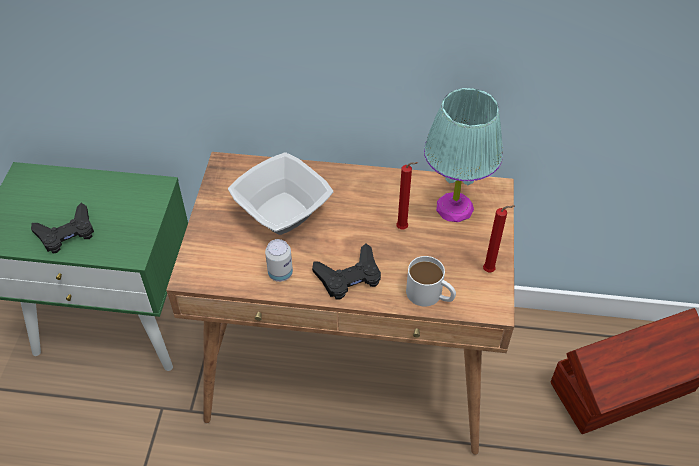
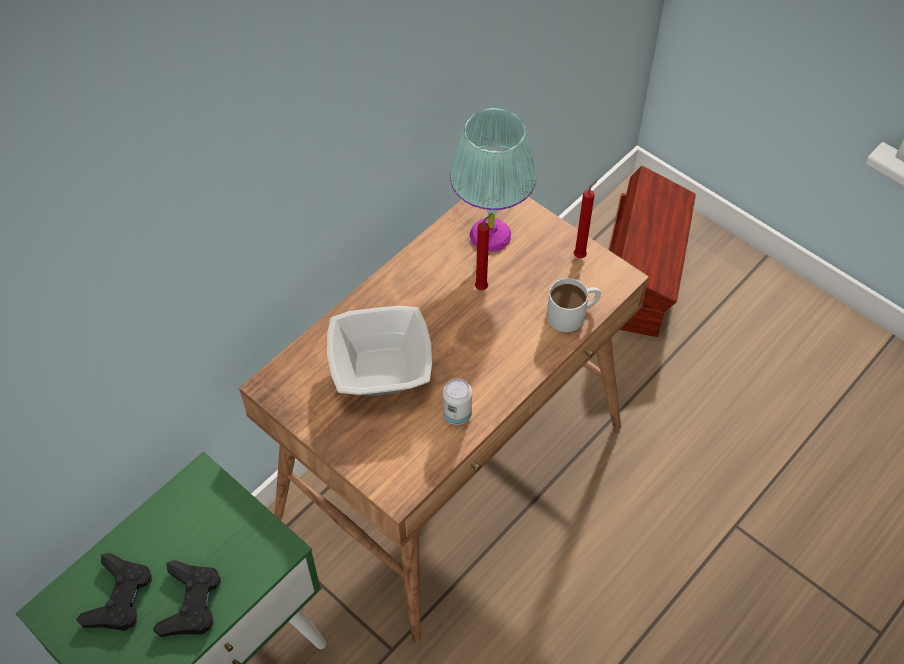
camera: 55 degrees left, 5 degrees up
(349, 276) = (505, 361): black game controller -> black game controller (119, 597)

